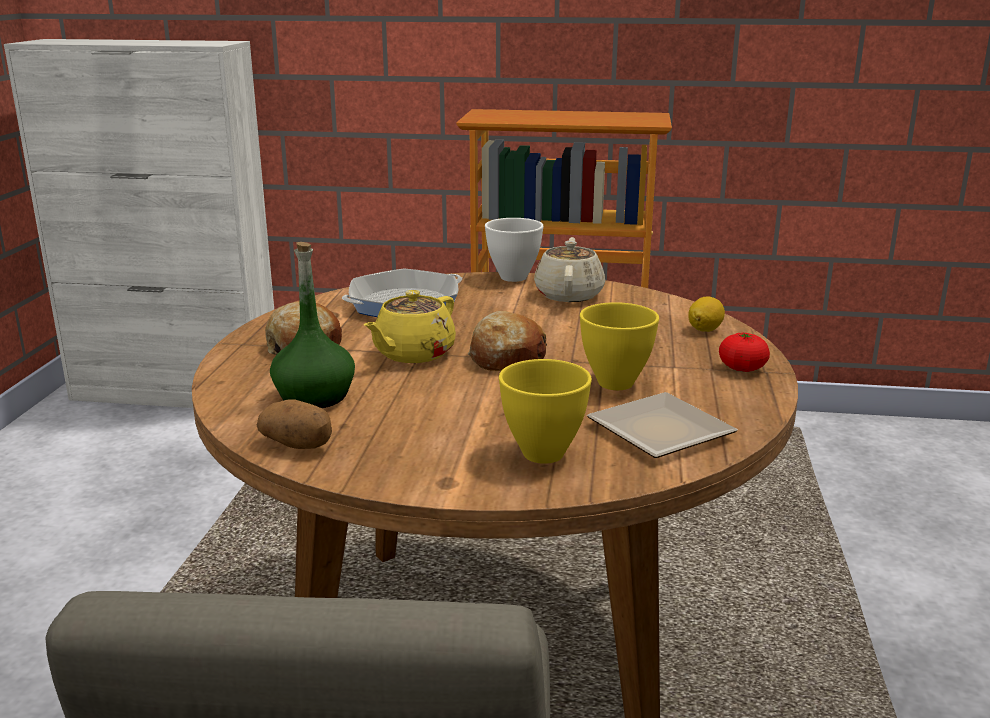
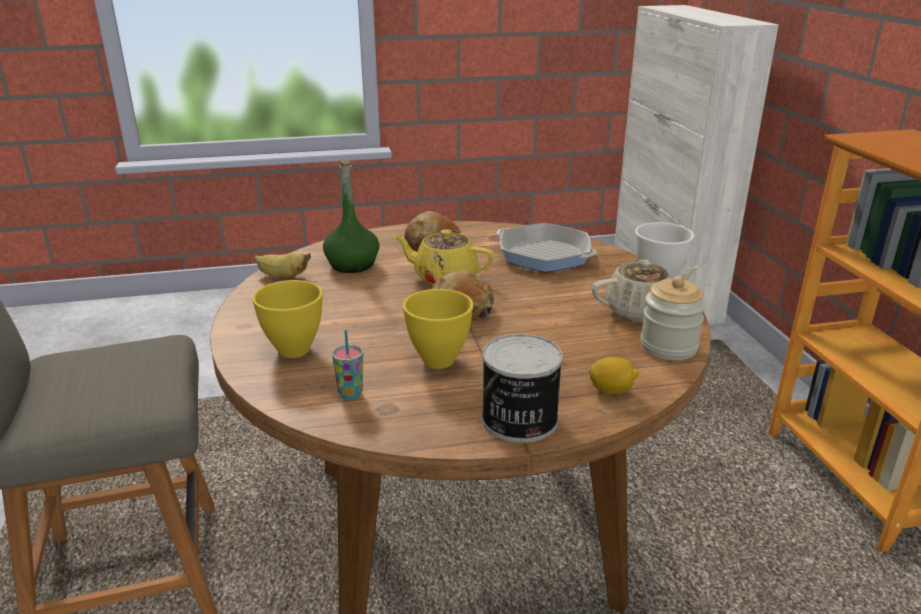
camera: 70 degrees right, 5 degrees up
(299, 445) = (282, 276): potato -> banana
(641, 299) = (668, 347): none -> jar
(665, 432) = (350, 394): plate -> cup
(742, 368) = (518, 420): tomato -> can

